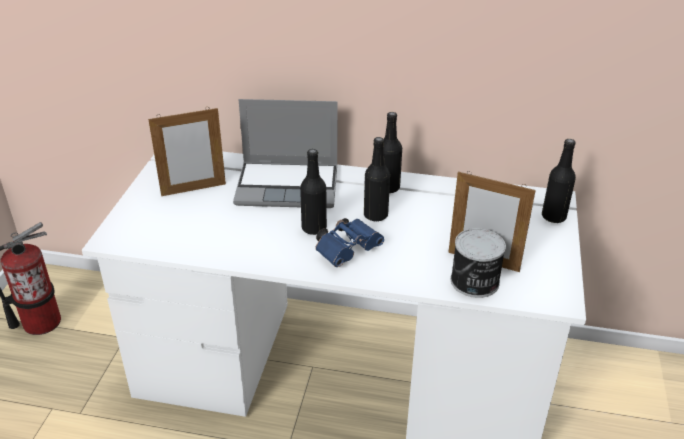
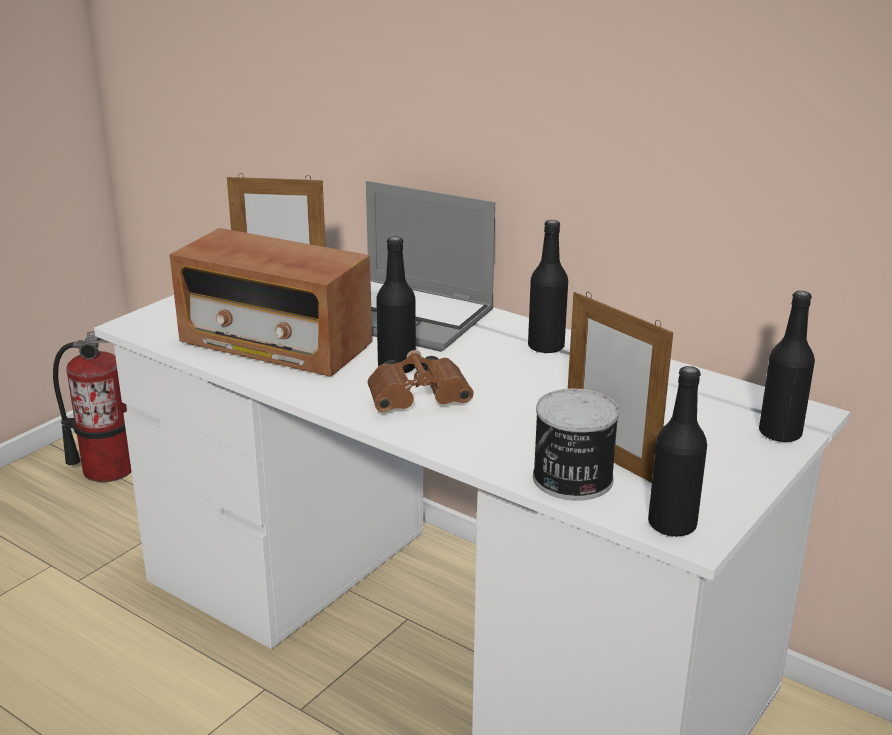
camera: 25 degrees right, 10 degrees down
(223, 231) = (275, 346): none -> radio
(349, 250) = (421, 401): blue binoculars -> brown binoculars
(375, 215) = (497, 372): black bottle -> black bottle (672, 525)

